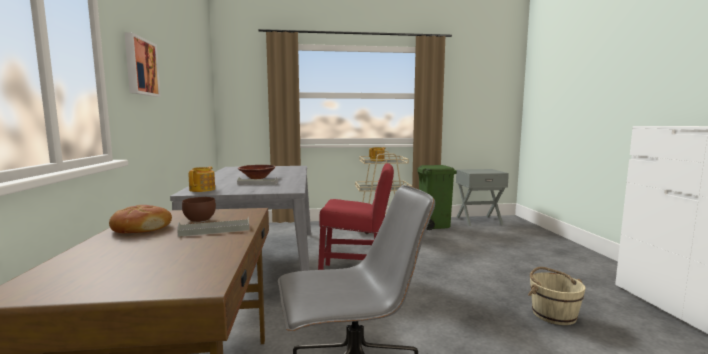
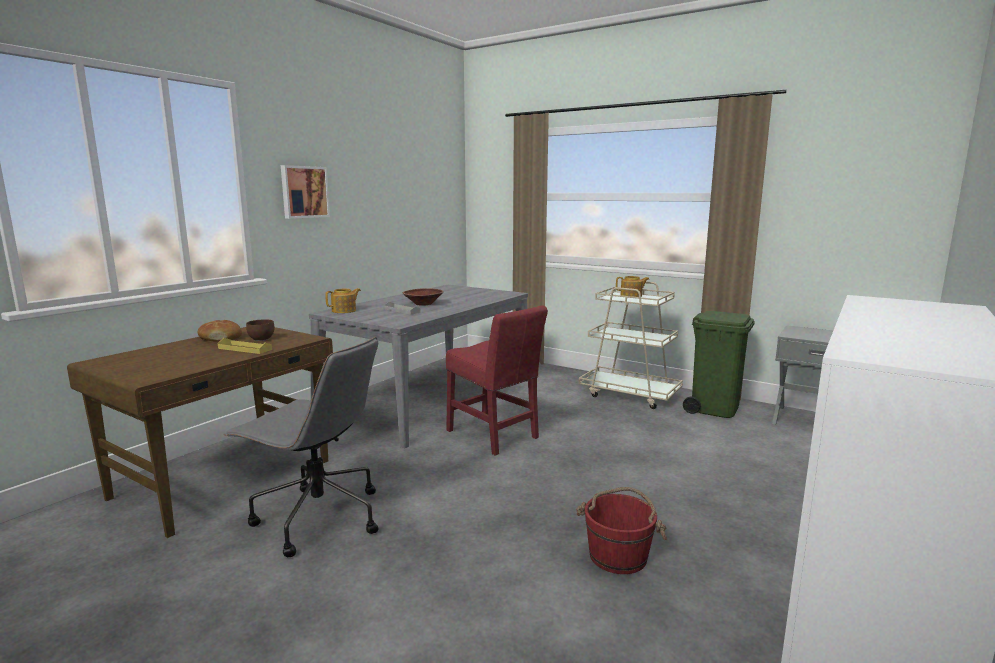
camera: 40 degrees right, 5 degrees up
(215, 230) = (245, 349): grey tray -> yellow tray
(553, 314) = (618, 555): beige bucket -> red bucket

